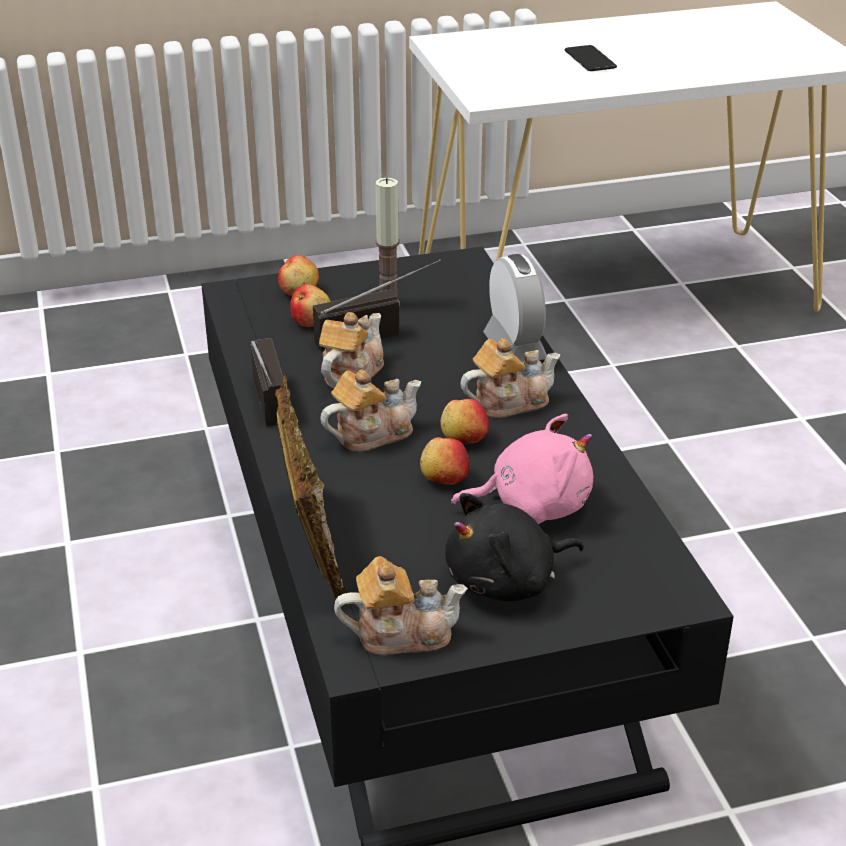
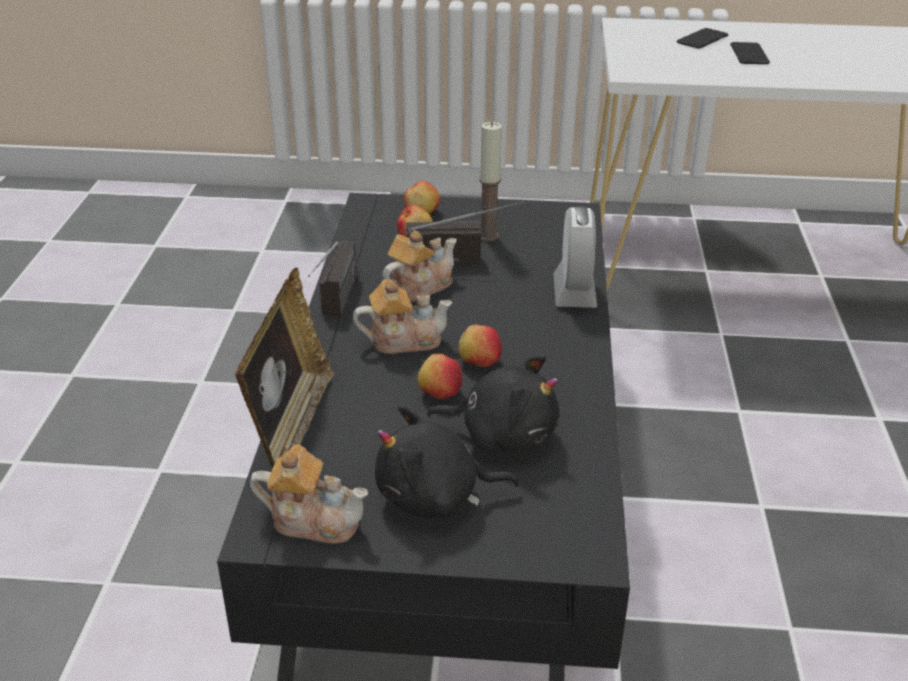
camera: 20 degrees right, 0 degrees up
(508, 402) = (539, 338): teapot -> none
(532, 49) = (702, 39): none -> phone
(532, 505) = (502, 434): pink plush toy -> black plush toy

